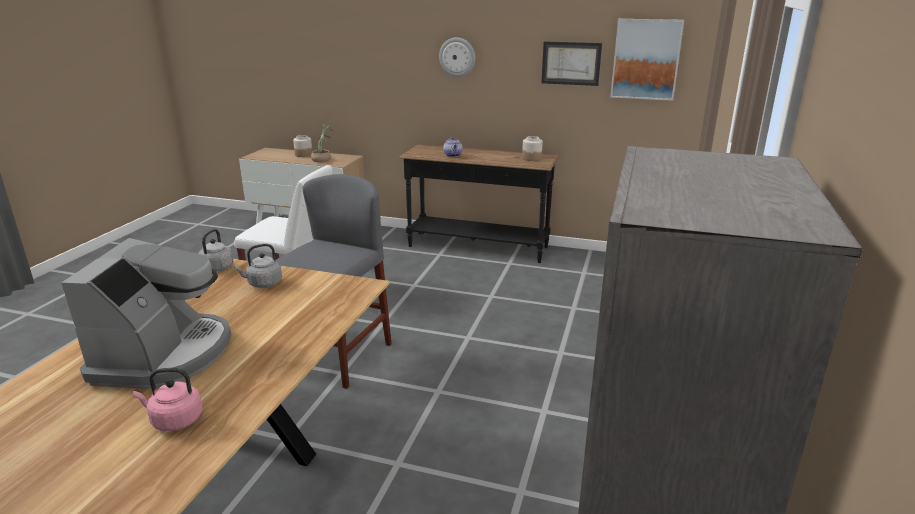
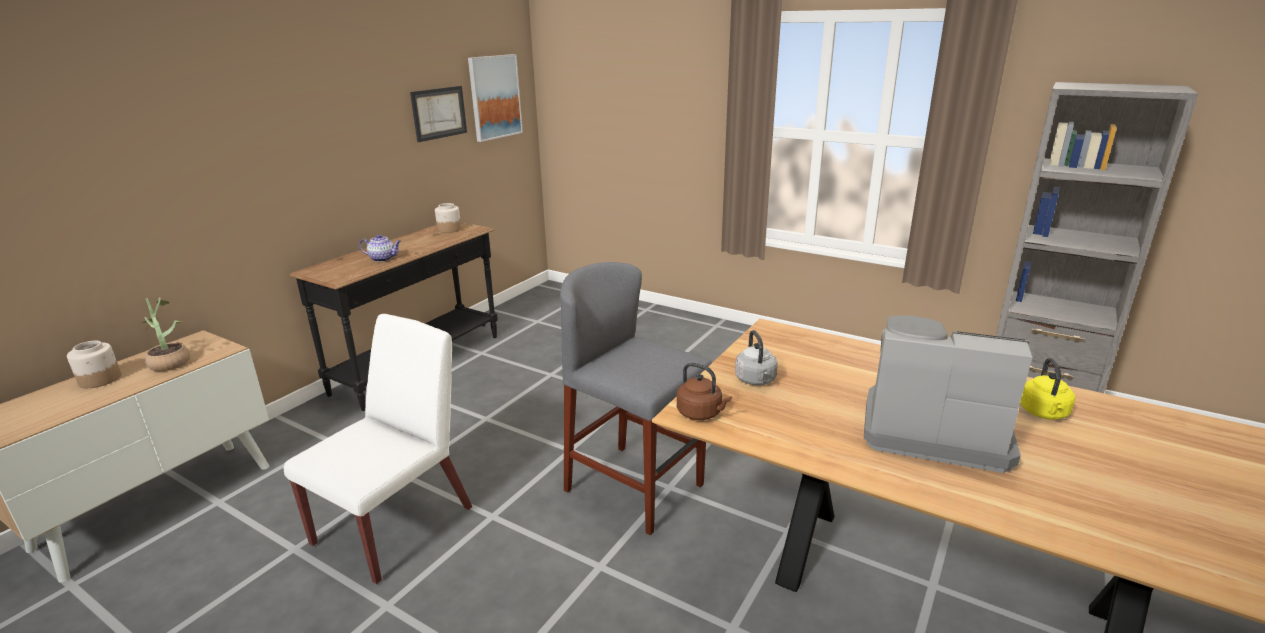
camera: 75 degrees left, 0 degrees up
(174, 420) = (1044, 413): pink kettle -> yellow kettle
(216, 269) = (701, 413): grey kettle -> brown kettle
(457, 57) = (316, 130): wall clock -> none

